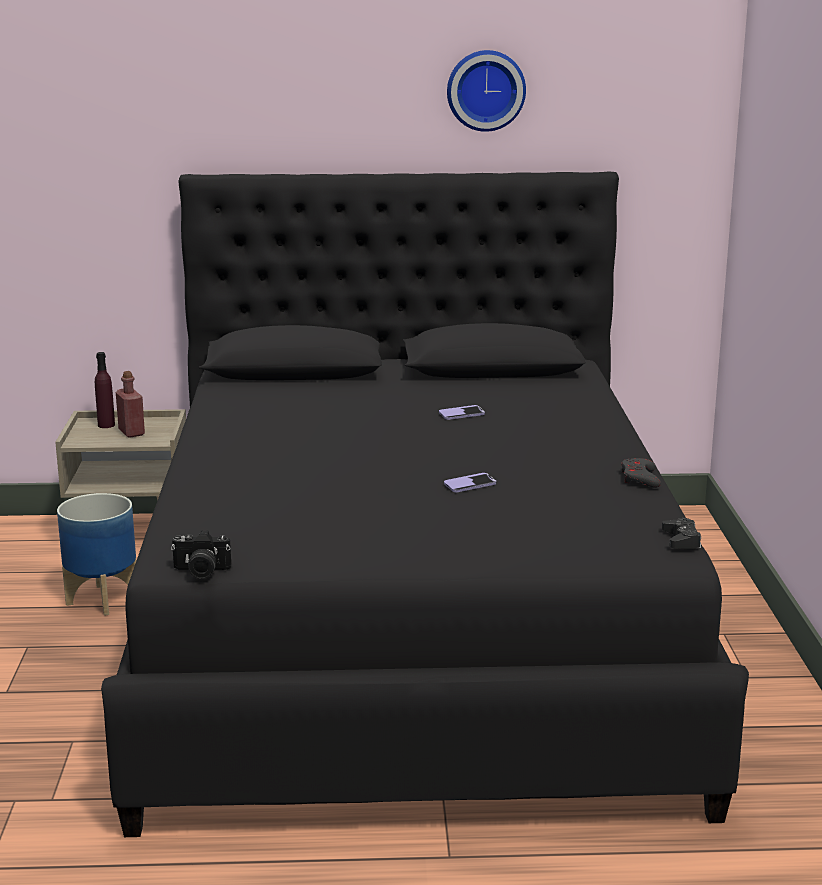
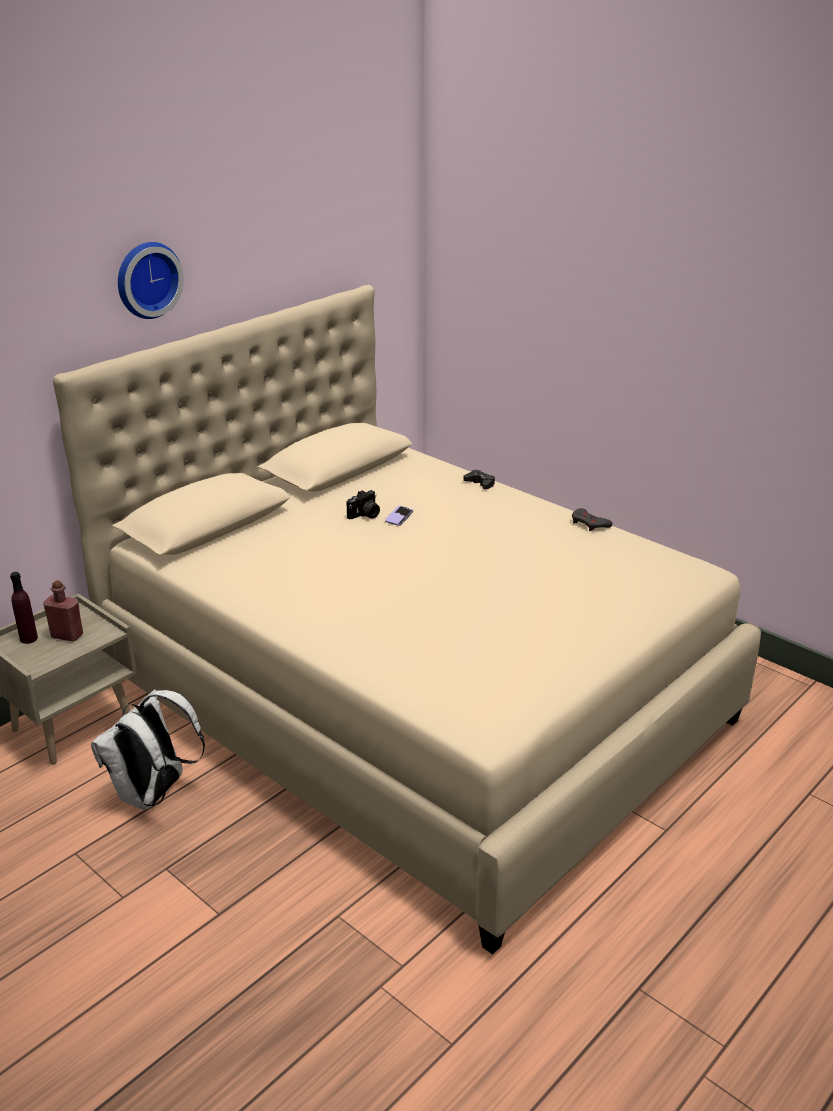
camera: 45 degrees left, 10 degrees up
(102, 600) = (153, 794): planter -> white backpack
(201, 571) = (517, 729): camera -> camera (365, 515)
(411, 637) = (415, 699): black bed -> beige bed
(470, 484) = (518, 573): phone -> none
(485, 90) = (273, 236): wall clock -> wall clock (146, 279)
(681, 540) = (690, 559): black game controller -> black game controller (480, 483)

